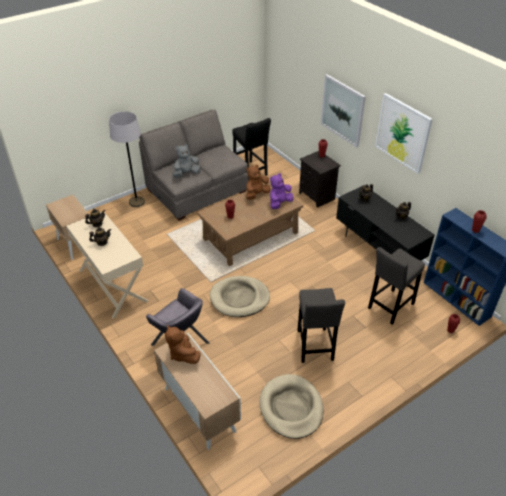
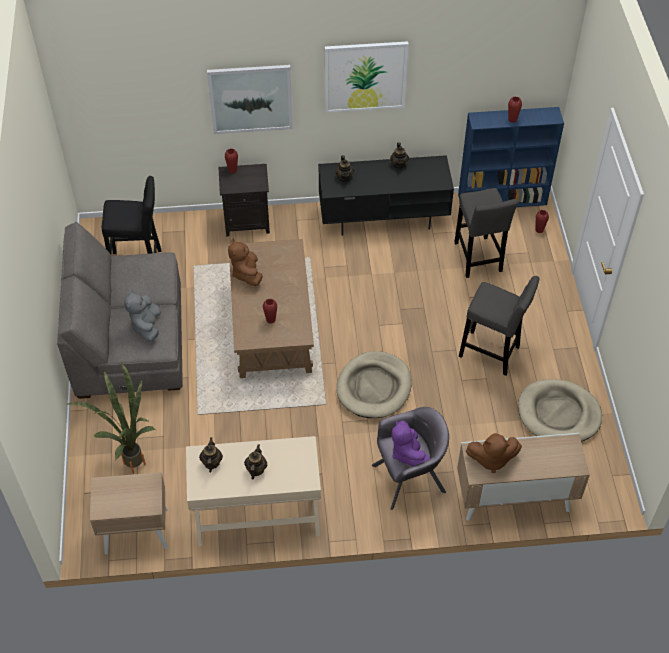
camera: 60 degrees left, 10 degrees up
(122, 223) = (132, 459): none -> potted plant
(136, 202) = (97, 423): grey floor lamp -> none
(279, 203) = (282, 259): purple plush toy -> purple plush toy (408, 453)

